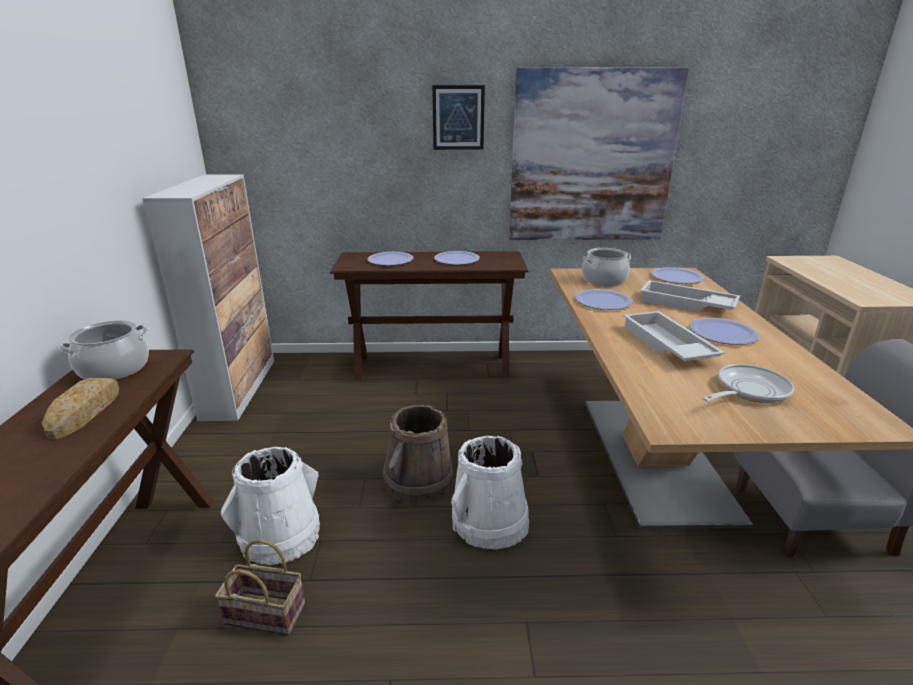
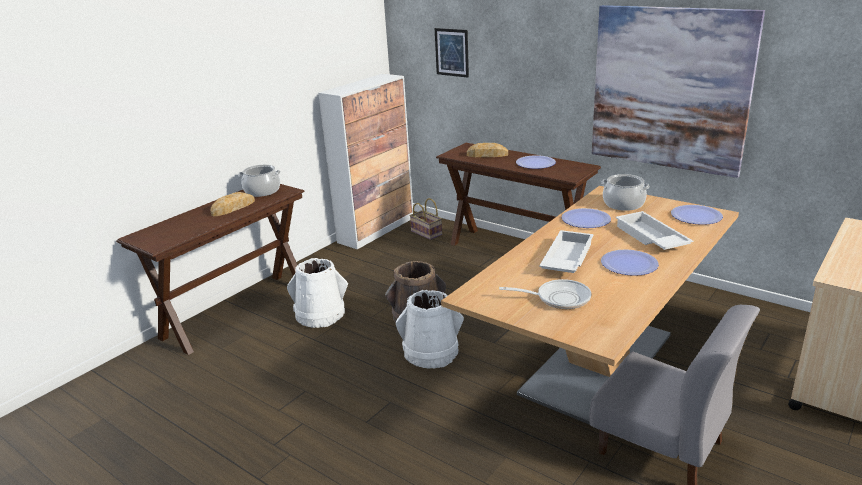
camera: 40 degrees right, 0 degrees up
(268, 612) = (284, 344): basket -> basket (427, 233)
(390, 260) = (487, 155): plate -> bread
(458, 118) = (554, 44): picture -> picture (452, 52)

